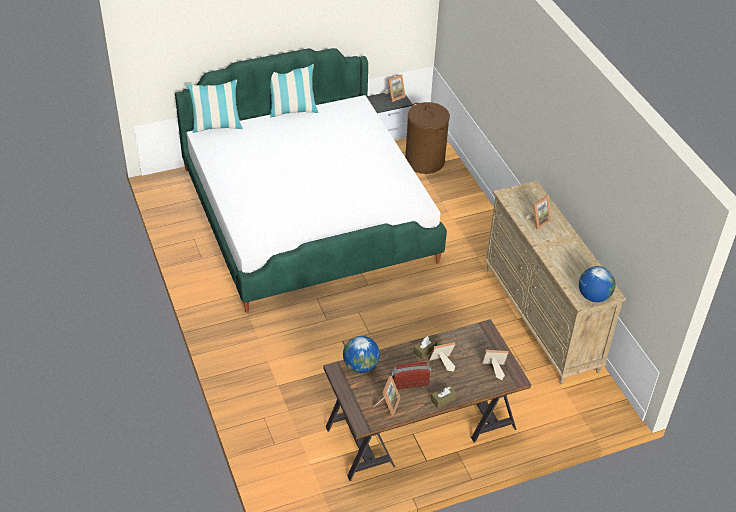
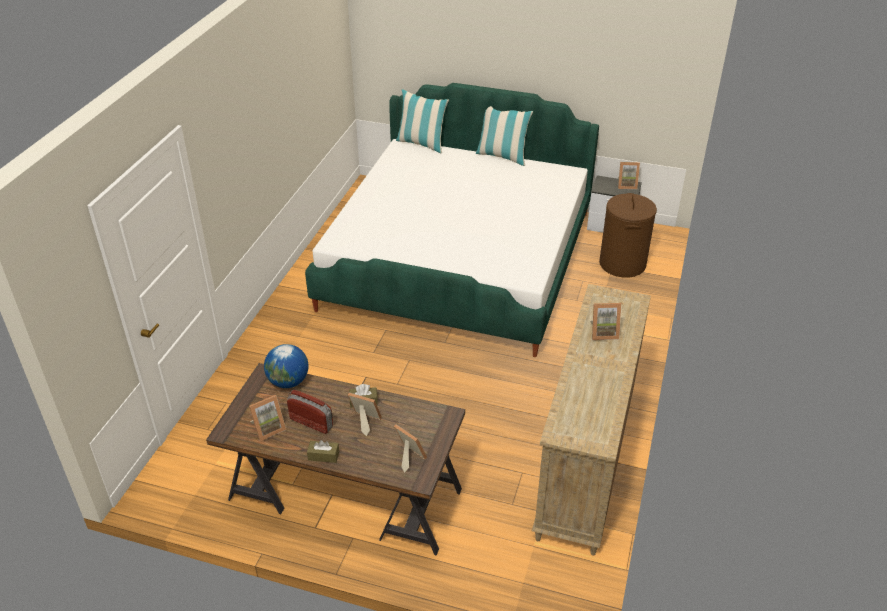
camera: 40 degrees right, 5 degrees down
(593, 296) = (577, 436): globe -> none

